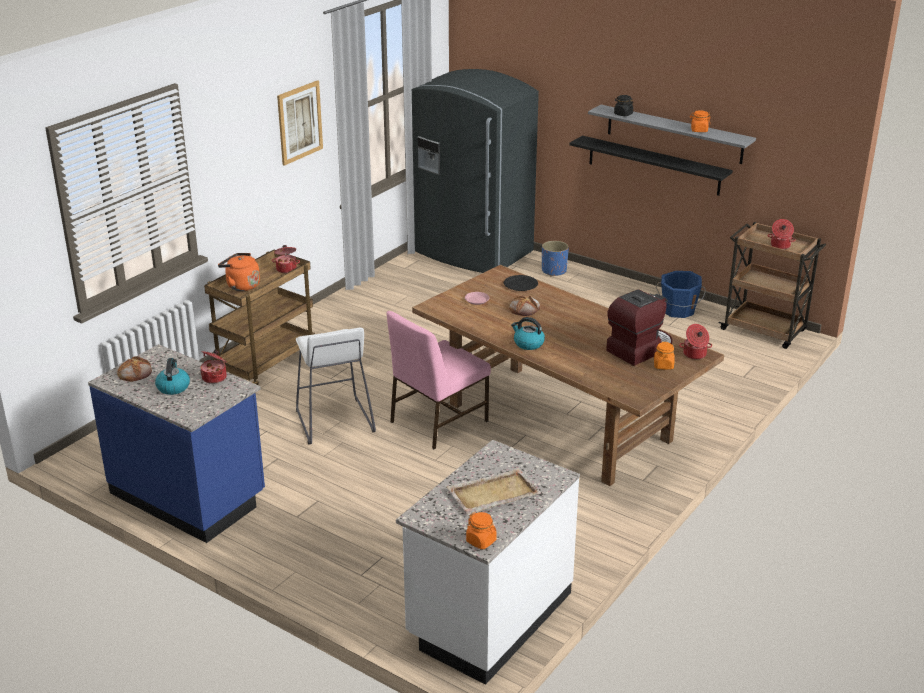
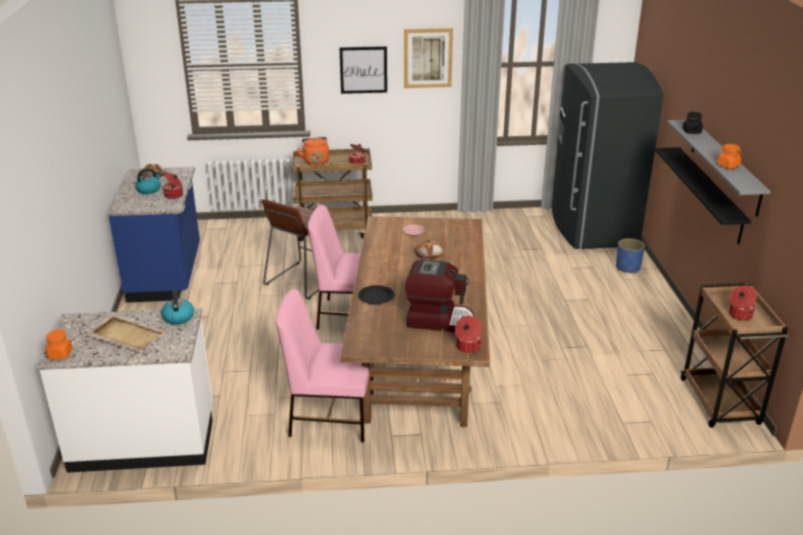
camera: 50 degrees right, 0 degrees up
(245, 157) = (363, 70): none -> picture
(334, 421) = (302, 280): white stool -> brown stool
(520, 285) = (463, 237): black plate -> black plate (375, 296)
(528, 344) = (378, 273): kettle -> kettle (178, 317)
(580, 498) = (330, 416): none -> pink chair
(663, 365) = (427, 340): orange jar -> none
(678, 310) = (671, 345): blue bucket -> none

